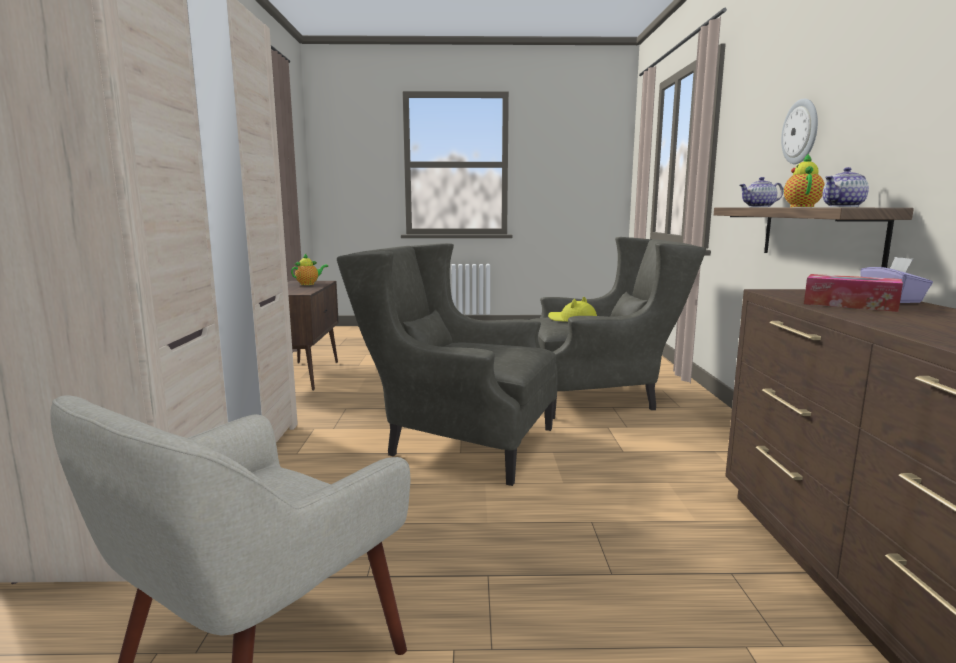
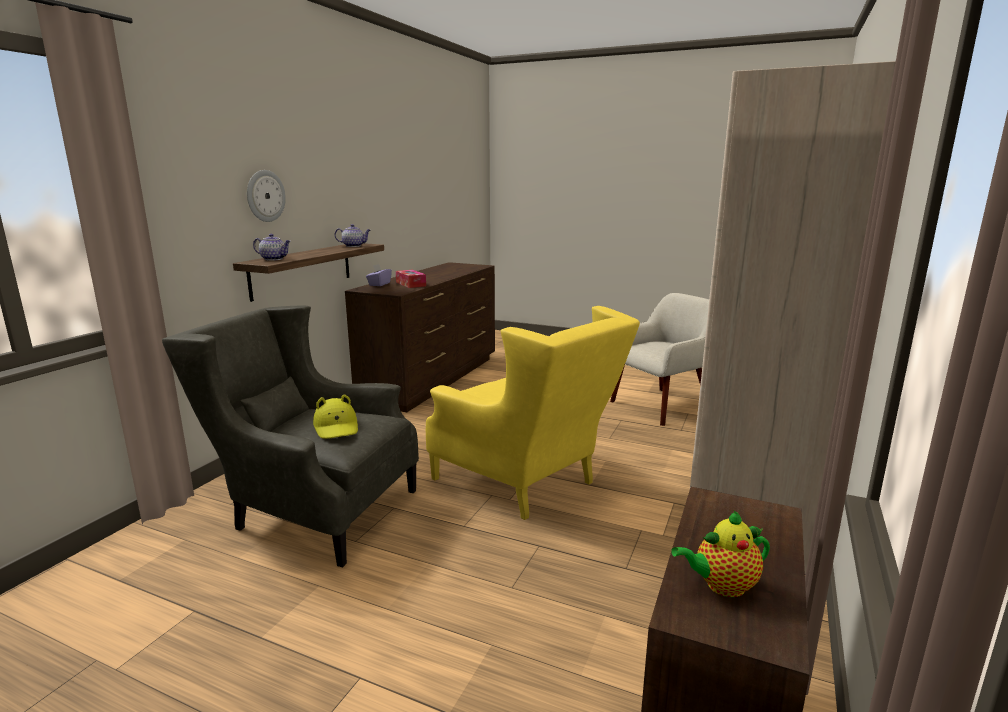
camera: 155 degrees left, 5 degrees up
(457, 442) = (526, 483): grey armchair -> yellow armchair
(801, 207) = (320, 251): teapot -> none

